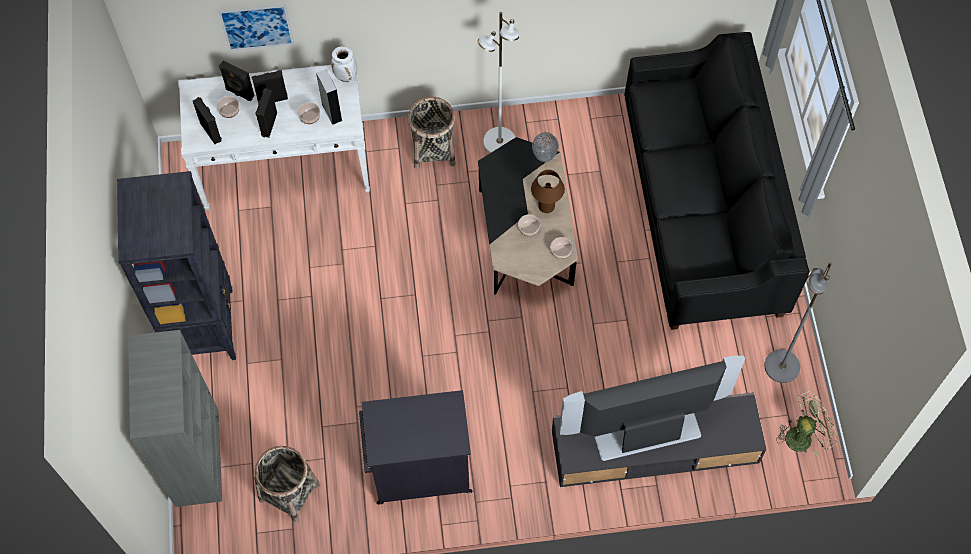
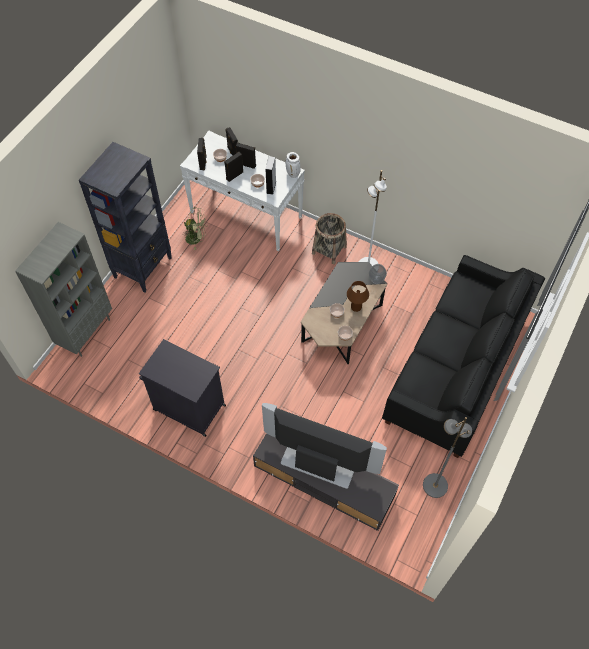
camera: 35 degrees right, 5 degrees down
(256, 27) = (255, 116): picture -> none
(289, 492) = (116, 374): basket -> none
(803, 435) = (417, 533): green fan -> green fan (196, 238)

